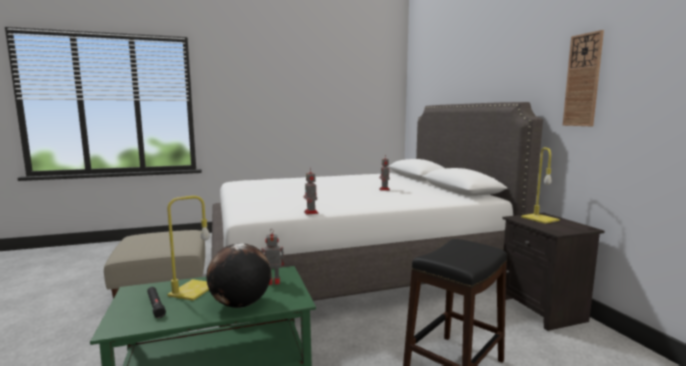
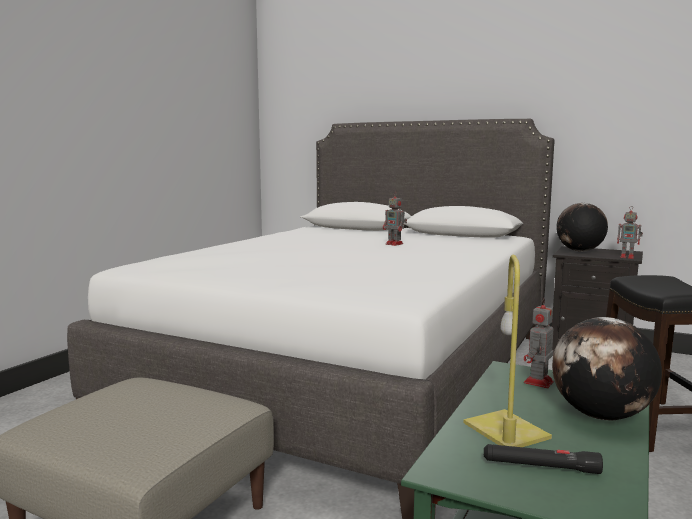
camera: 45 degrees left, 0 degrees up
(311, 213) = (453, 279): toy robot -> toy robot (628, 257)
(538, 218) = (579, 251): yellow table lamp -> globe
(583, 80) = (600, 96): wall clock -> none

